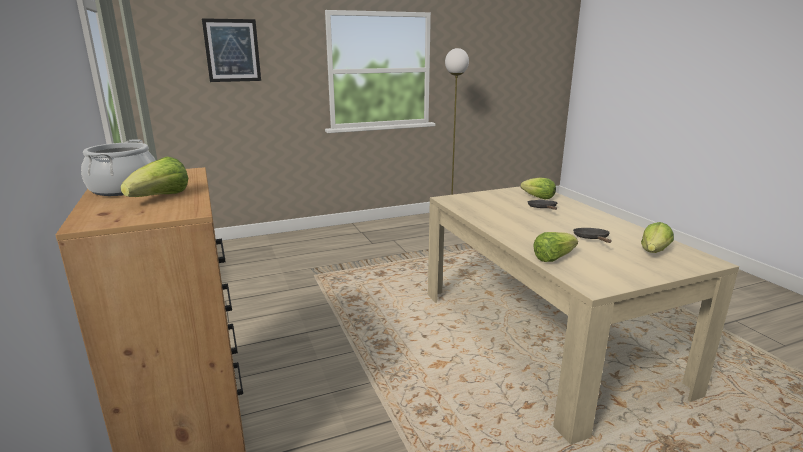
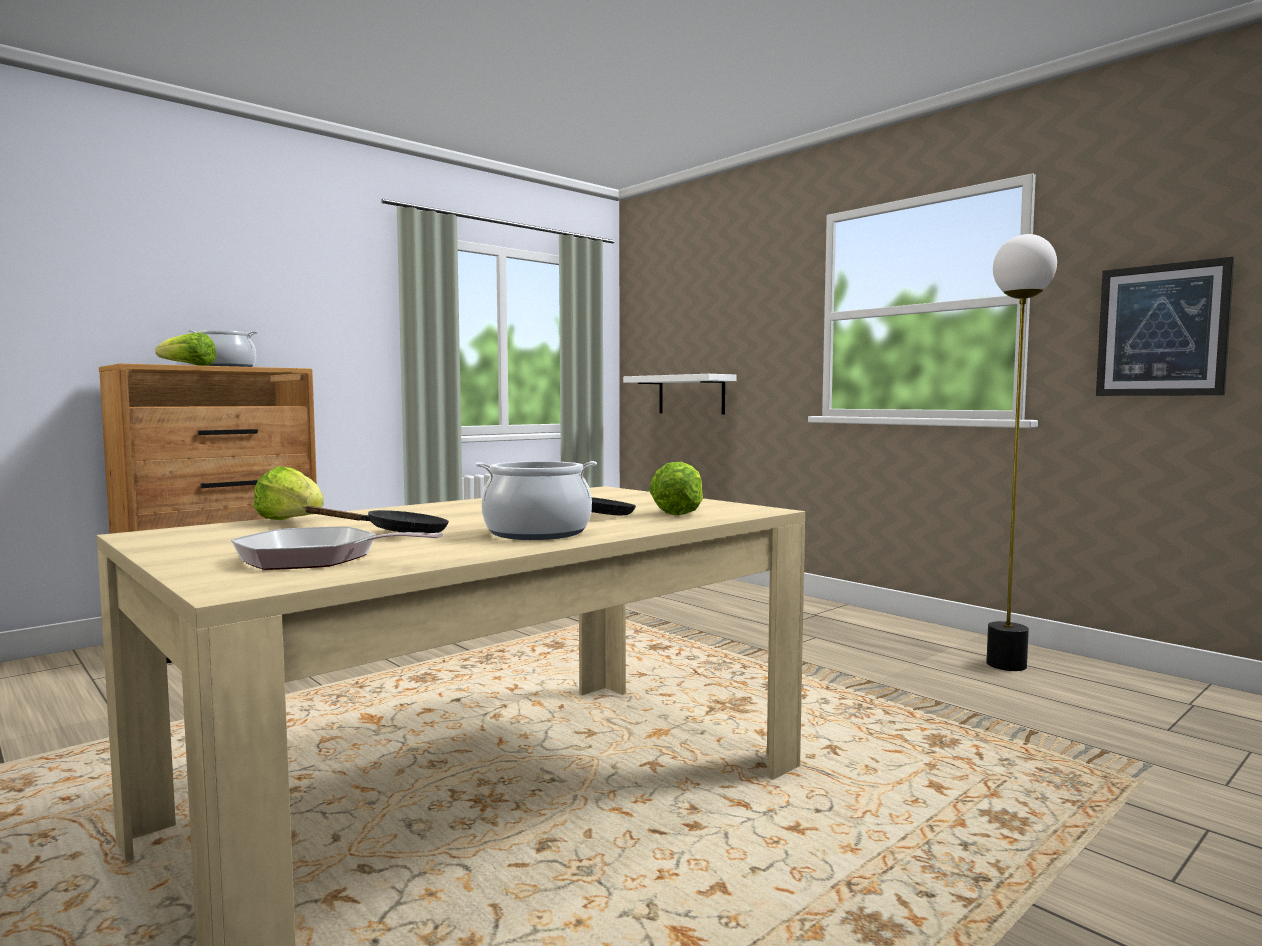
camera: 70 degrees right, 15 degrees down
(223, 121) = (691, 394): none -> white shelf
(232, 50) = (709, 296): picture -> picture (1162, 330)
(589, 220) = (537, 533): none -> cooking pot
(654, 252) = (317, 559): lettuce -> frying pan

